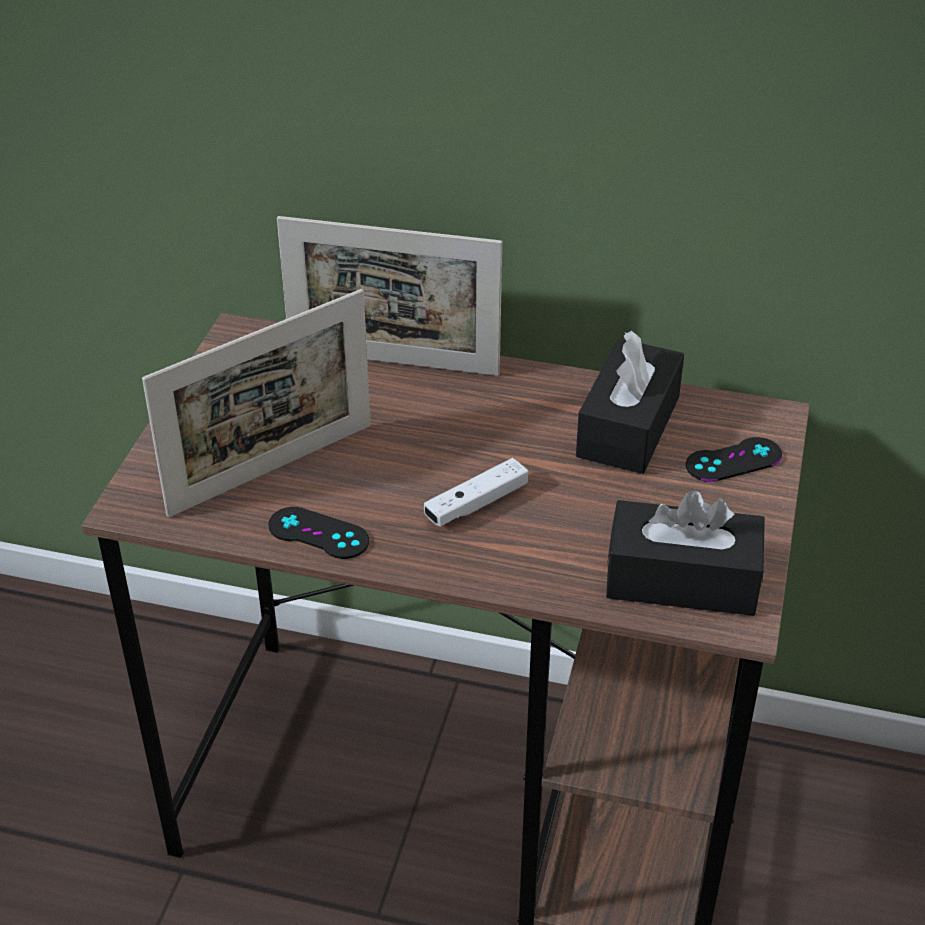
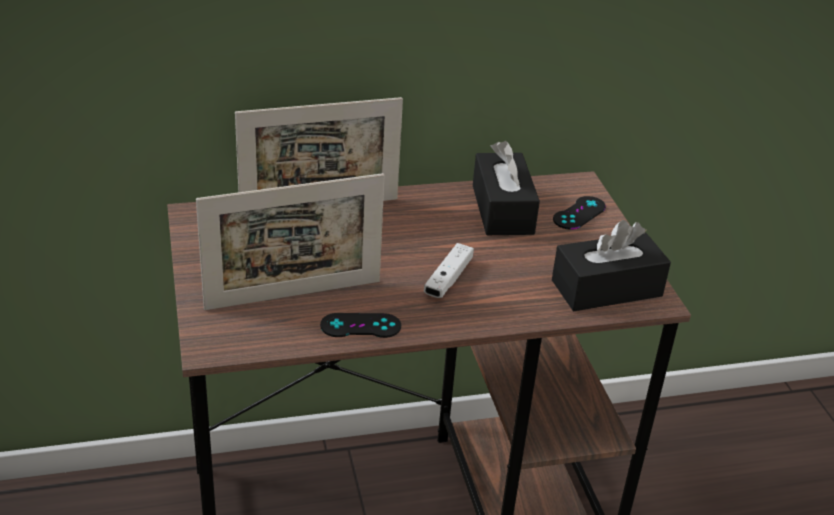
camera: 30 degrees left, 5 degrees down
(272, 469) = (293, 295): picture frame -> picture frame turned 45 degrees clockwise

